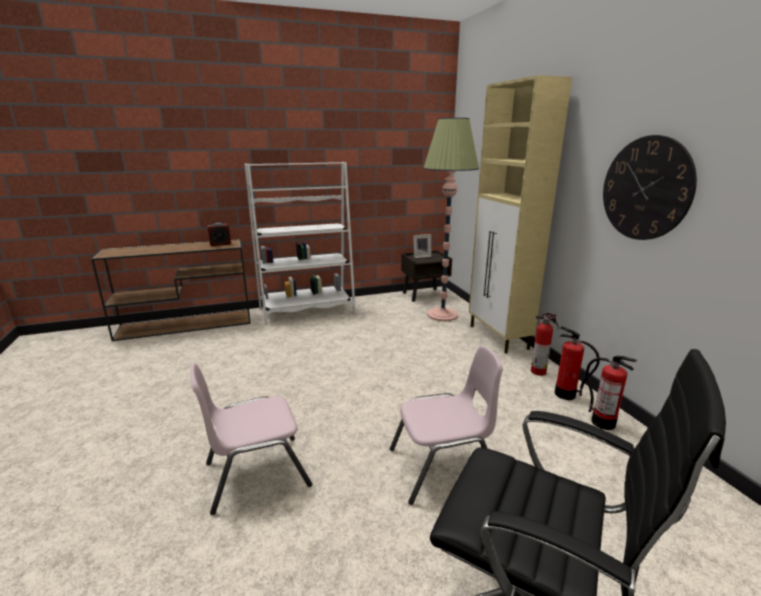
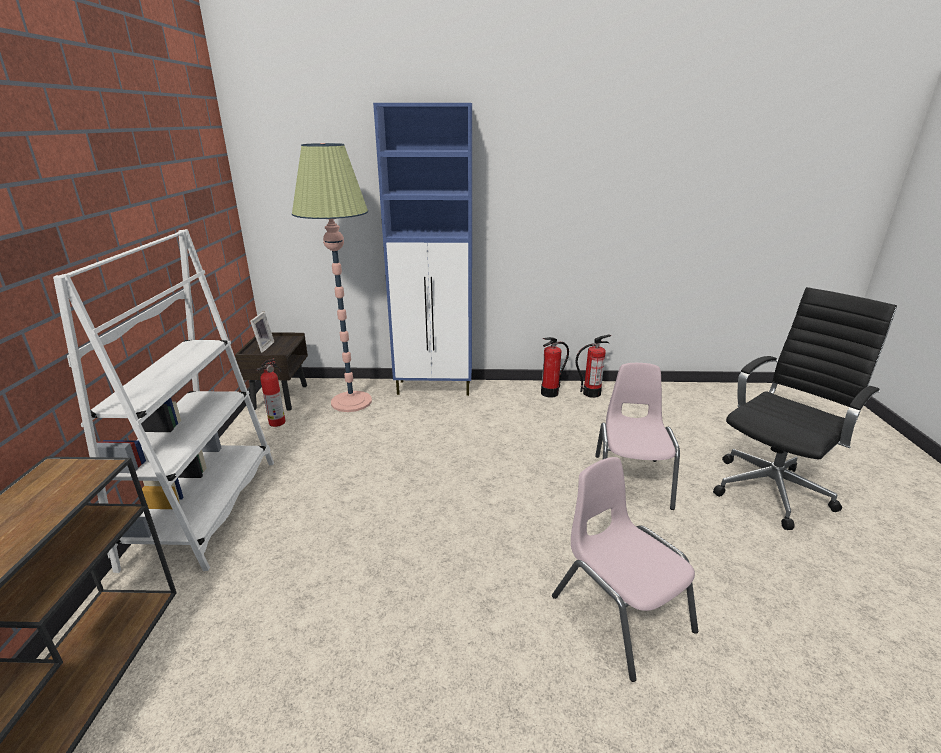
camera: 70 degrees left, 5 degrees up
(220, 244) = (55, 484): alarm clock -> none
(256, 473) = (620, 613): pink chair -> pink chair turned 150 degrees clockwise
(498, 337) = (435, 388): beige cabinet -> blue cabinet
(539, 372) = (510, 391): fire extinguisher -> fire extinguisher (278, 422)
(645, 188) = (571, 206): wall clock -> none

